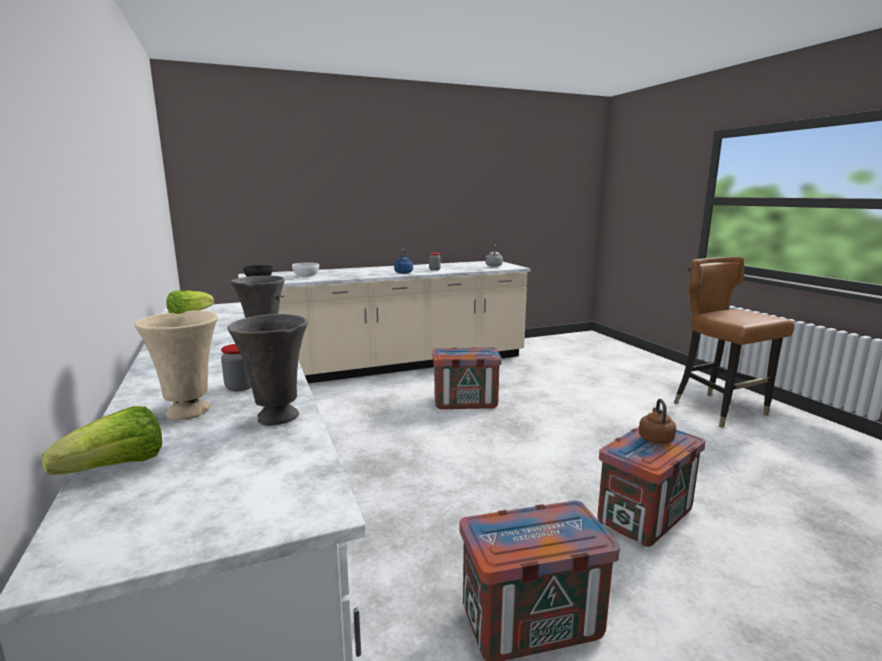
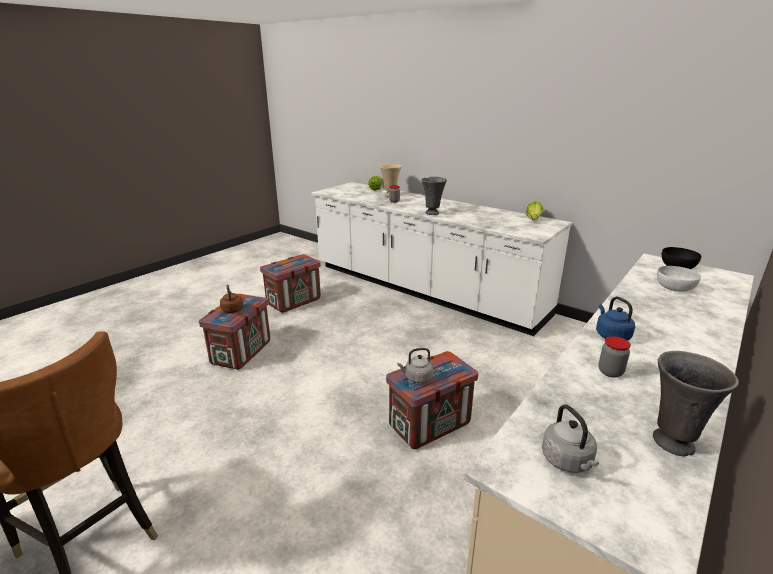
camera: 150 degrees right, 10 degrees up
(276, 418) = (363, 198): grey vase -> grey vase (671, 441)
(481, 351) = (417, 378): none -> grey kettle

